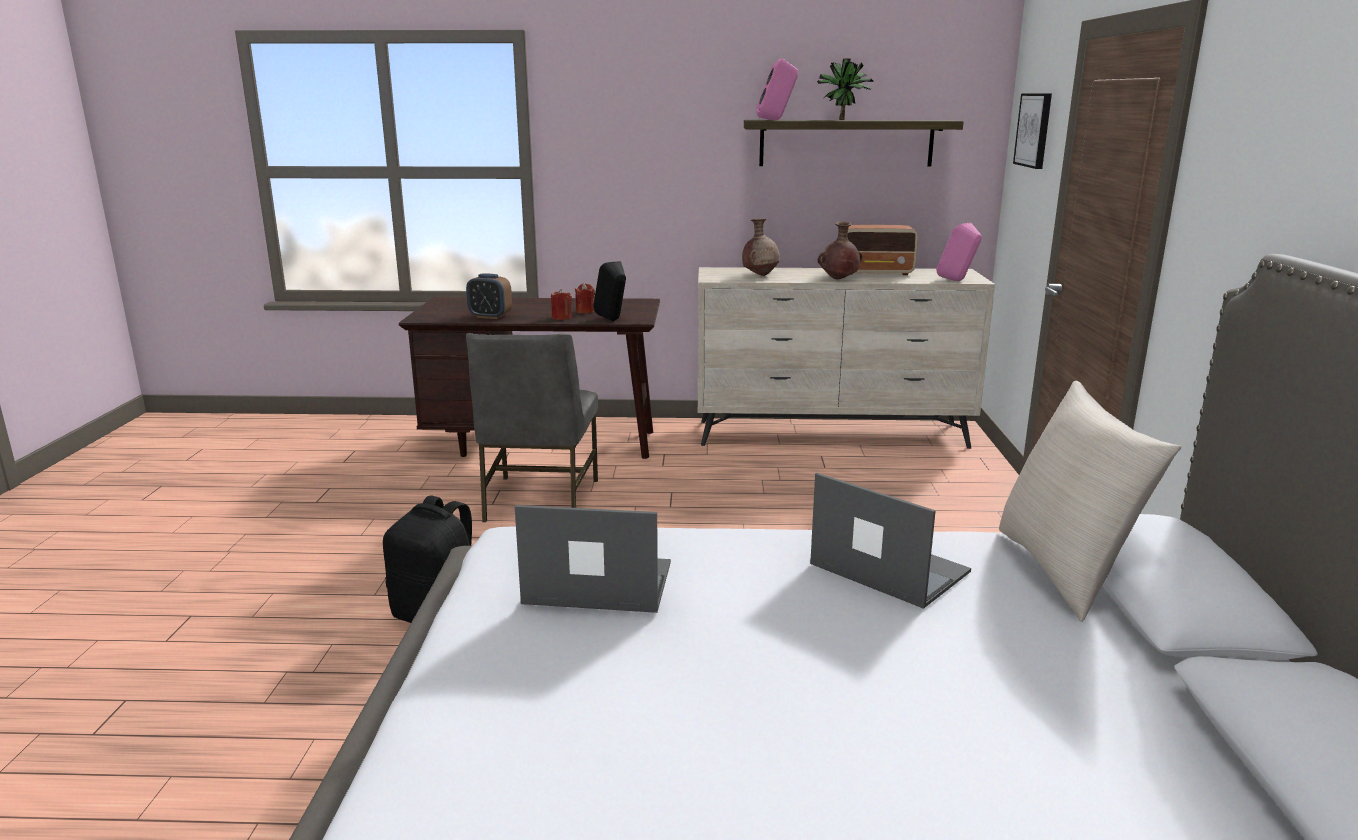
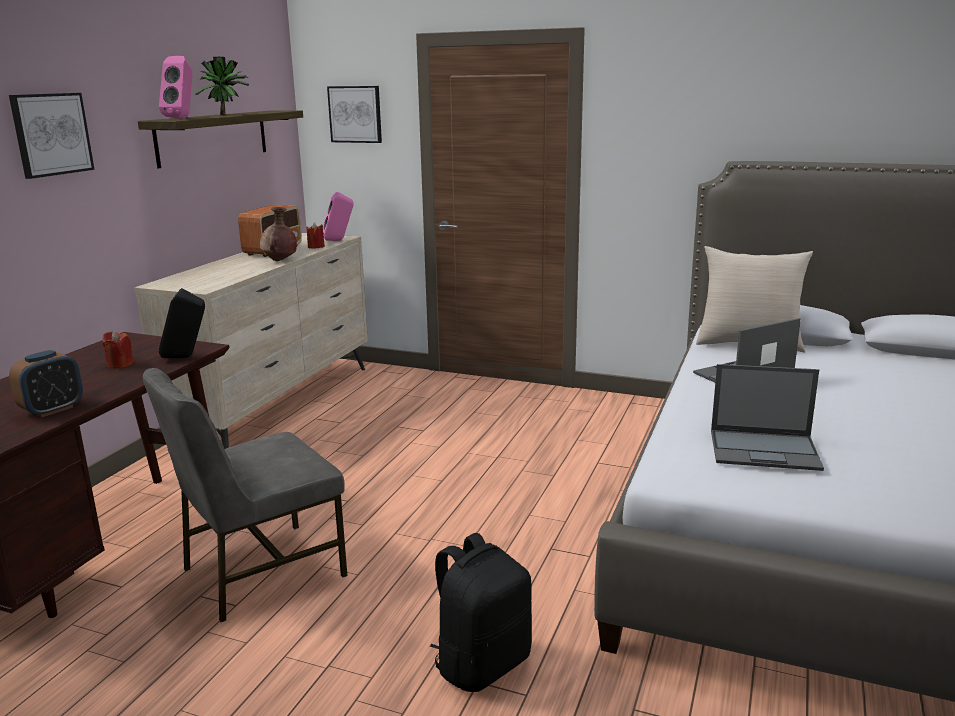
camera: 70 degrees left, 0 degrees up
(539, 501) = (260, 571): grey chair -> grey chair turned 120 degrees clockwise
(561, 318) = (131, 376): red candle -> red candle (316, 247)
(596, 583) = (765, 450): laptop -> laptop turned 105 degrees counterclockwise
(647, 125) = (51, 134): none -> picture
(760, 275) = (217, 275): brown vase -> none

